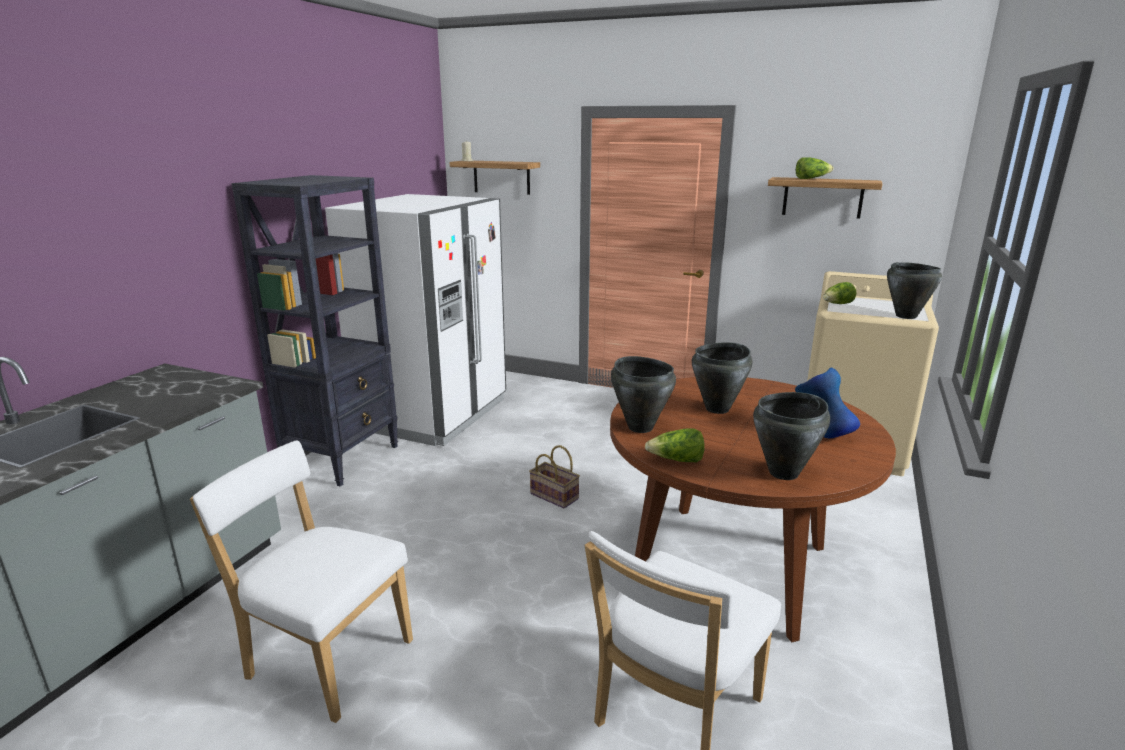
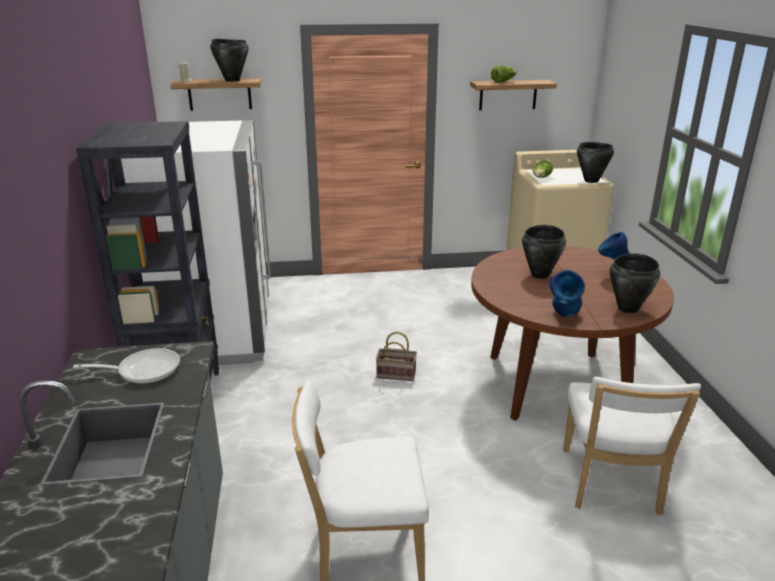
camera: 30 degrees left, 5 degrees up
(174, 390) = (143, 370): none -> frying pan
(640, 427) = (513, 301): black cooking pot -> black cooking pot (232, 80)
(676, 460) = (564, 318): lettuce -> blue vase

